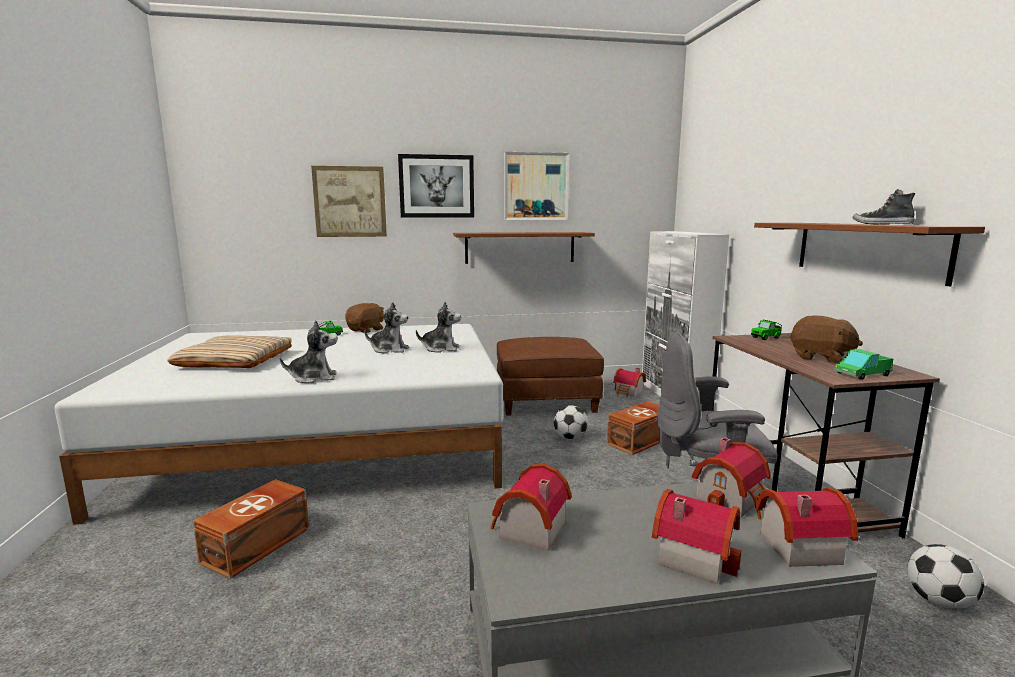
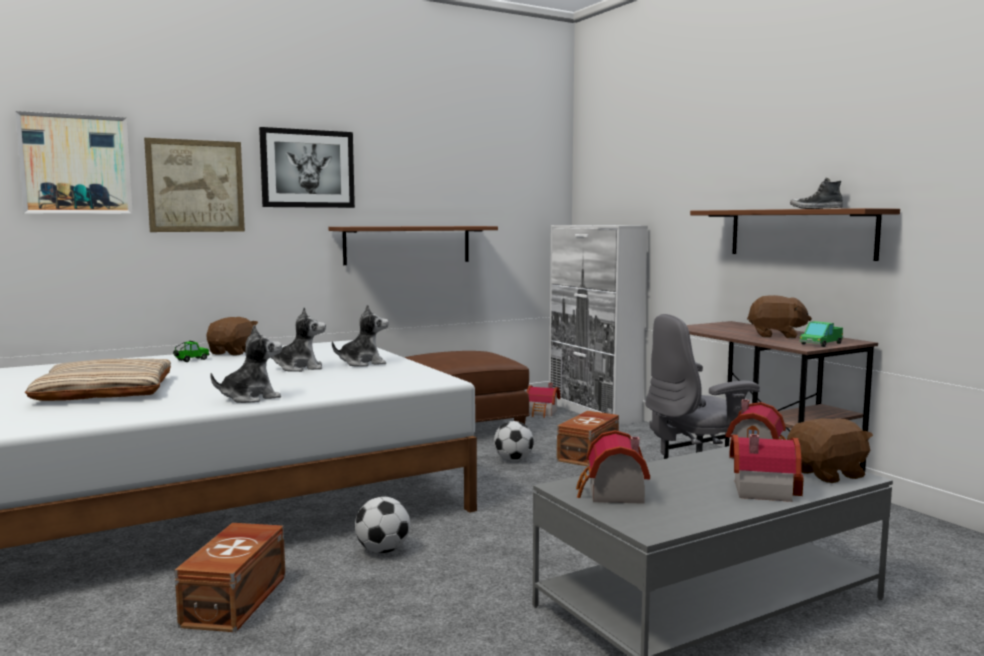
camera: 20 degrees left, 5 degrees down
(536, 186) = (424, 172): picture -> picture (76, 164)
(766, 338) = (714, 325): toy car -> none
(795, 545) = (827, 474): toy house -> brown plush toy
(939, 602) = (909, 532): football -> football (383, 550)

